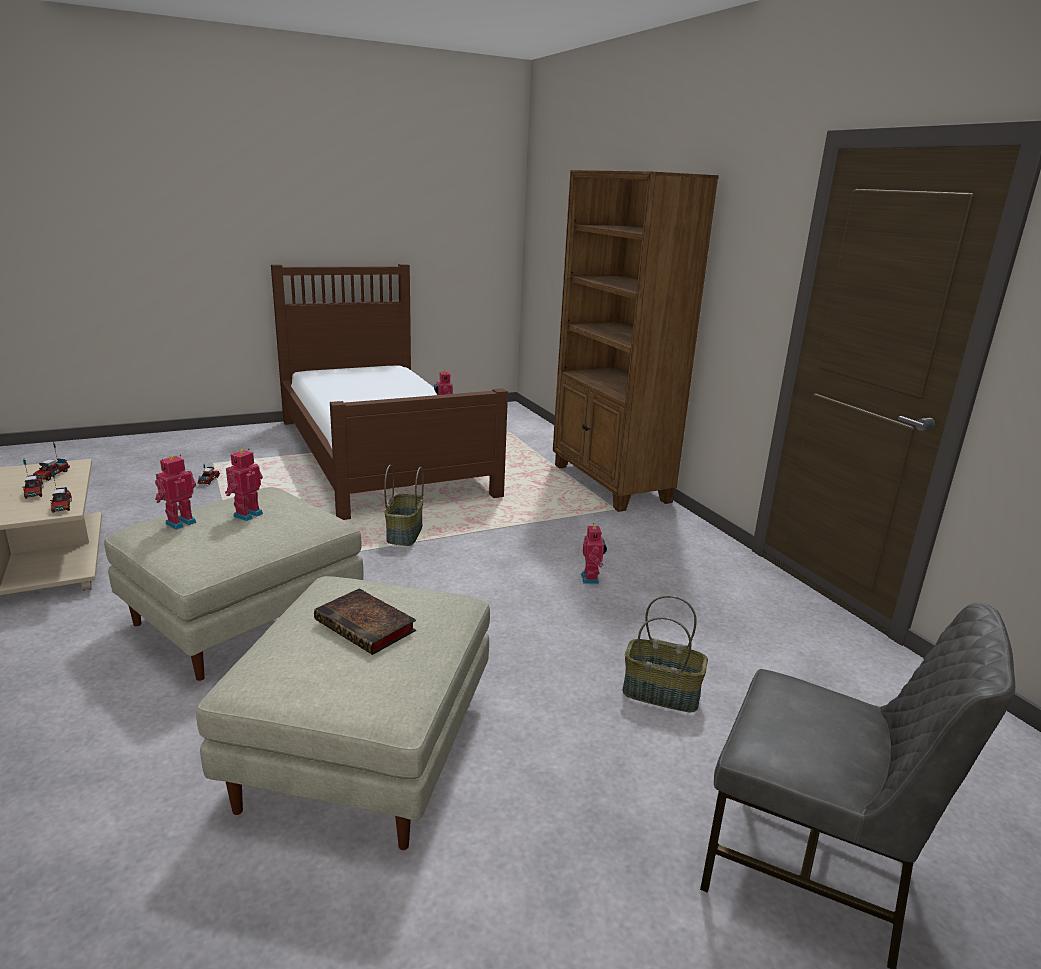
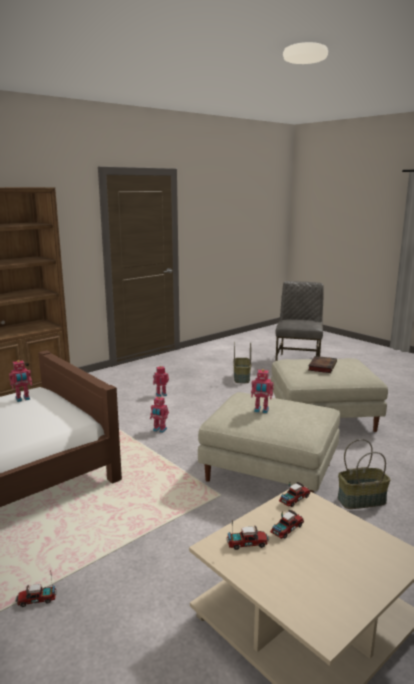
camera: 105 degrees left, 5 degrees down
(179, 522) = (290, 424): toy robot -> toy robot (159, 430)
(405, 534) = (131, 450): basket -> basket (361, 500)

